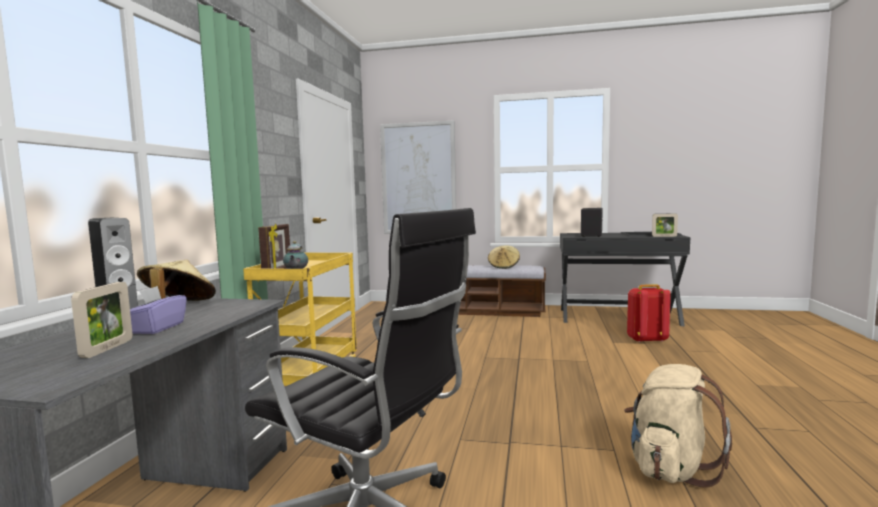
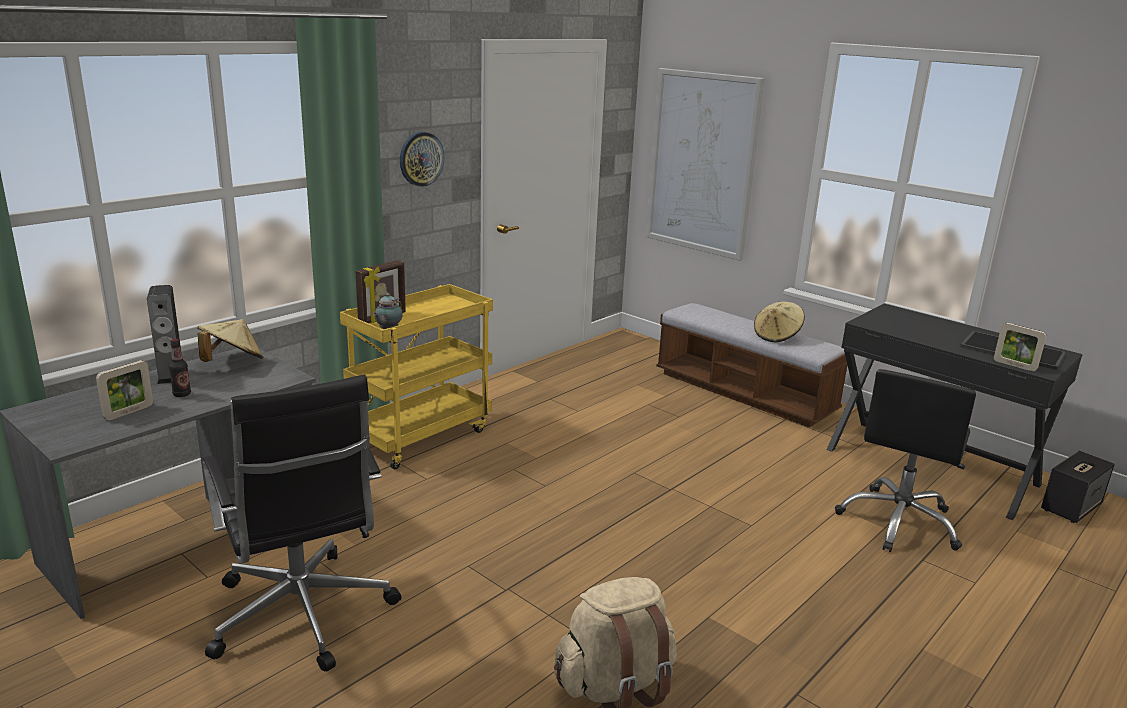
camera: 30 degrees right, 15 degrees up
(157, 328) = (182, 394): purple tissue box -> bottle
(271, 155) = (421, 159): none -> wall clock
(591, 235) = (908, 326): speaker -> speaker (1071, 507)
(646, 340) = (899, 522): red backpack -> black office chair

